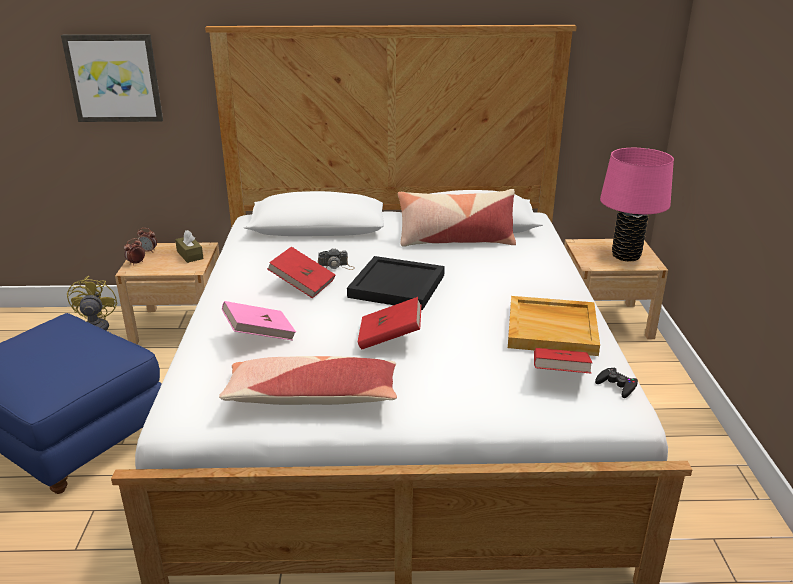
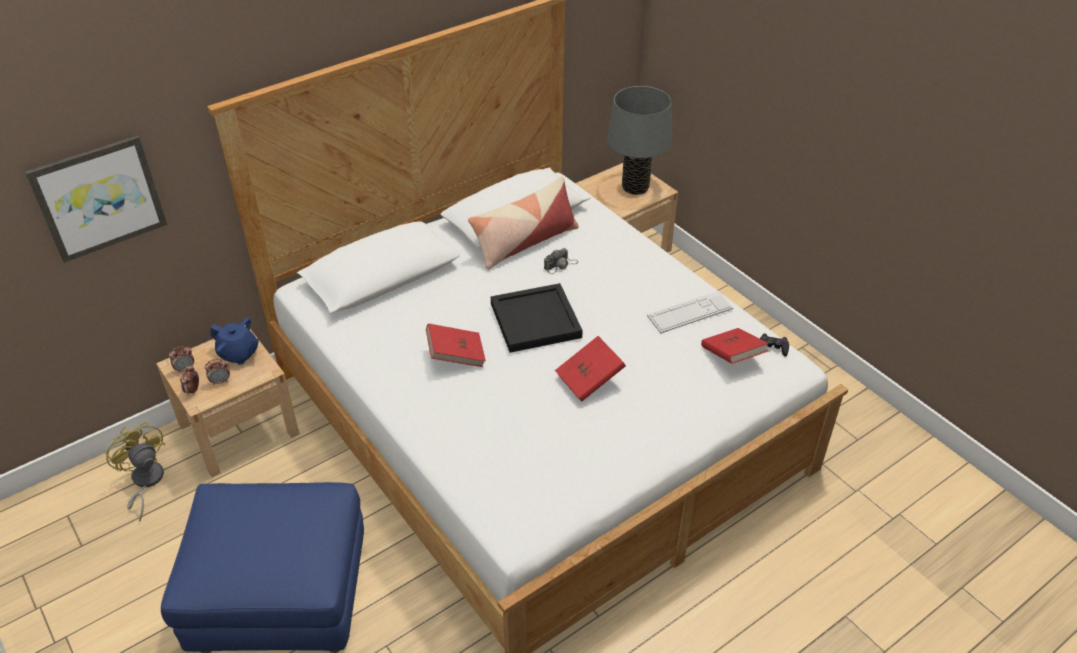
camera: 35 degrees left, 15 degrees up
(158, 264) = (221, 381): none -> alarm clock
(190, 255) = (239, 354): brown tissue box -> blue teapot
(259, 335) = (489, 428): pink book -> none
(311, 397) = (592, 464): pillow -> none
(336, 266) = (457, 319): camera -> camera (561, 265)
(552, 329) = (690, 312): beige tray -> keyboard
(626, 256) = (635, 187): pink table lamp -> grey table lamp

